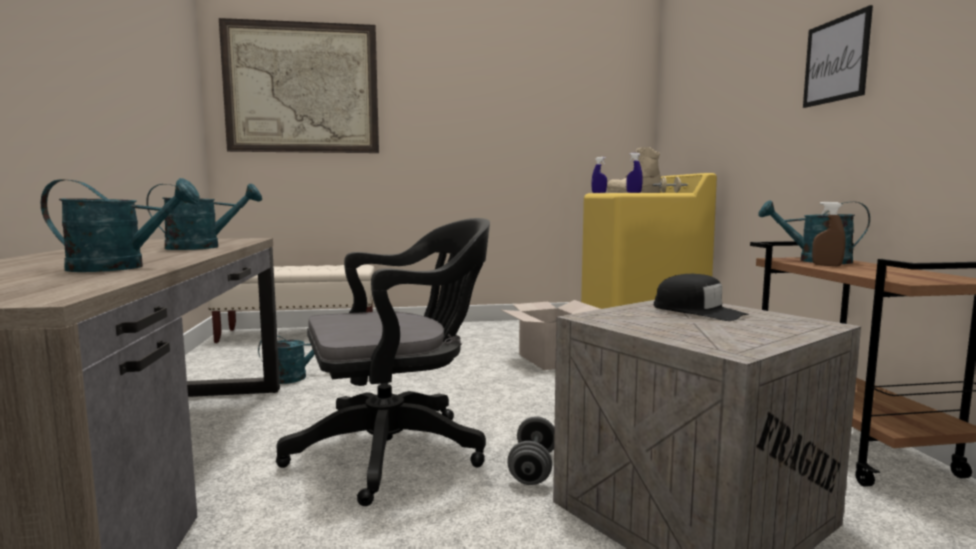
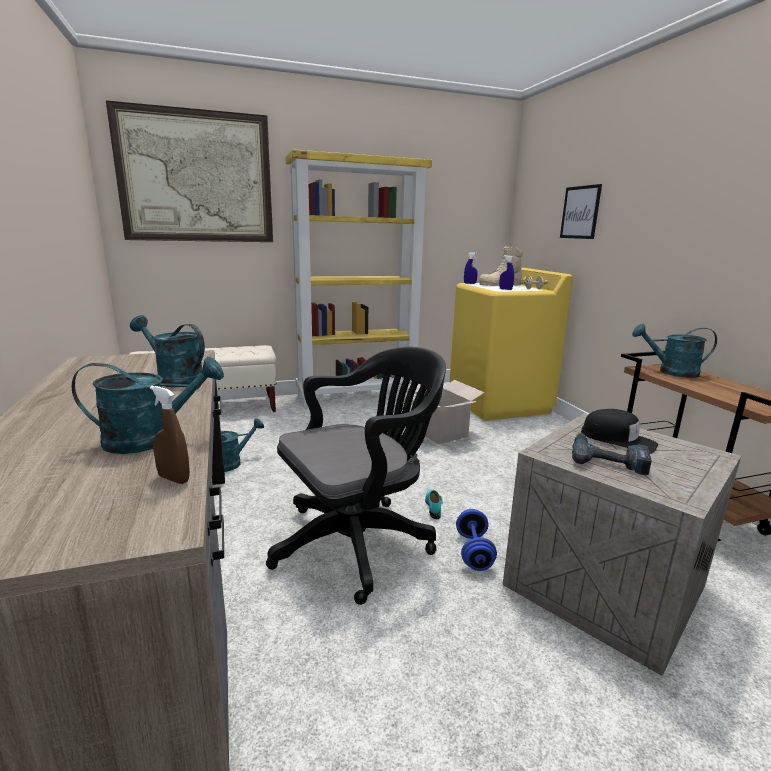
camera: 10 degrees left, 10 degrees up
(203, 247) = (174, 379): turquoise watering can -> turquoise watering can turned 120 degrees counterclockwise
(470, 327) = (357, 397): none -> yellow bookcase
(506, 424) = (433, 506): none -> turquoise shoe
(533, 468) = (474, 552): grey dumbbell -> blue dumbbell
(666, 323) = (607, 459): none -> power drill
(826, 265) = (685, 380): brown spray bottle -> brown spray bottle (173, 479)
(836, 60) = (696, 202): picture -> picture (580, 212)

